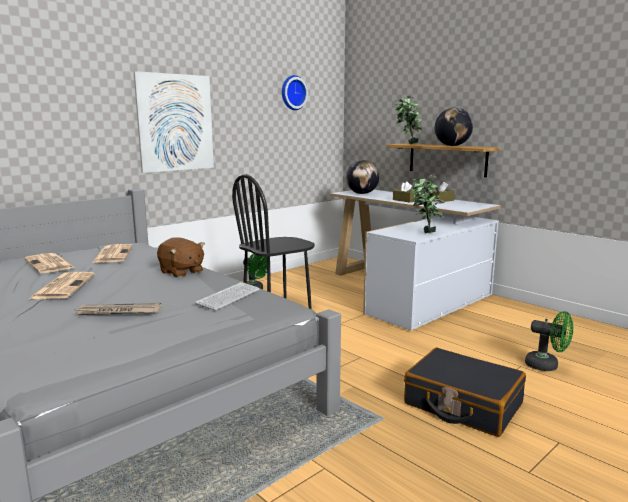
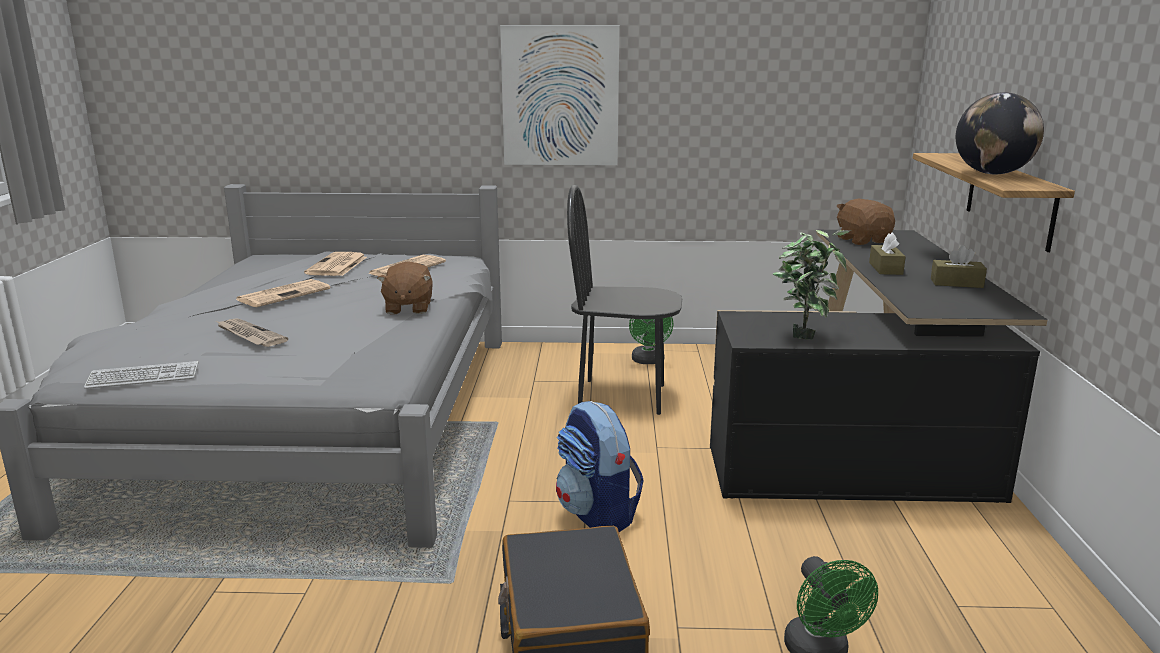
camera: 45 degrees right, 5 degrees up
(229, 297) = (359, 352): keyboard -> keyboard (143, 377)
(292, 93) = (790, 45): wall clock -> none
(362, 193) = (863, 240): globe -> brown plush toy
(377, 359) = (597, 515): none -> backpack
(407, 144) = (944, 157): potted plant -> none
(407, 291) = (864, 439): white desk -> black desk

